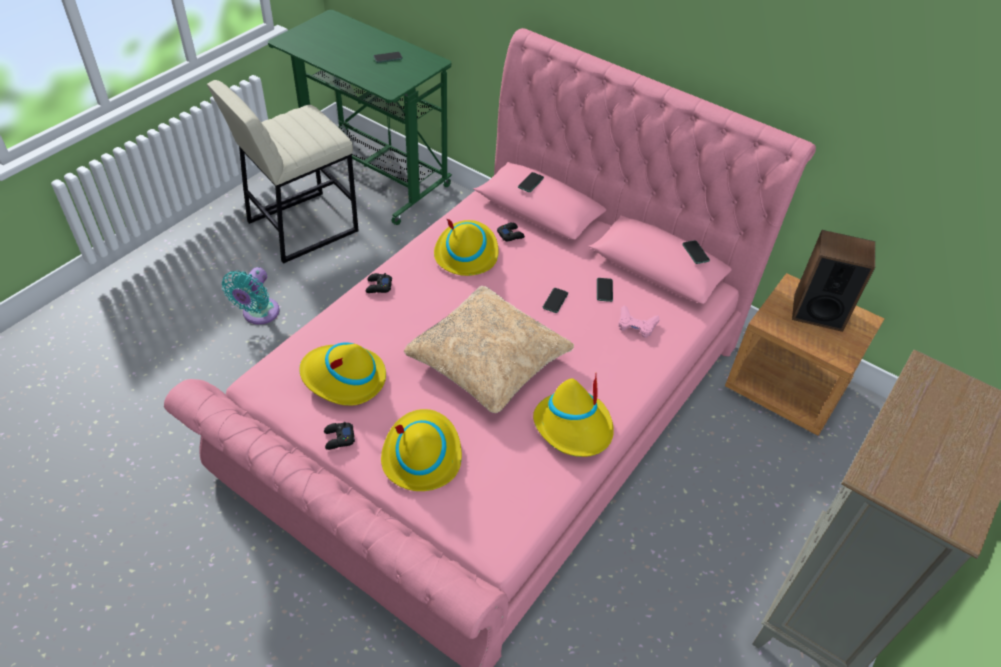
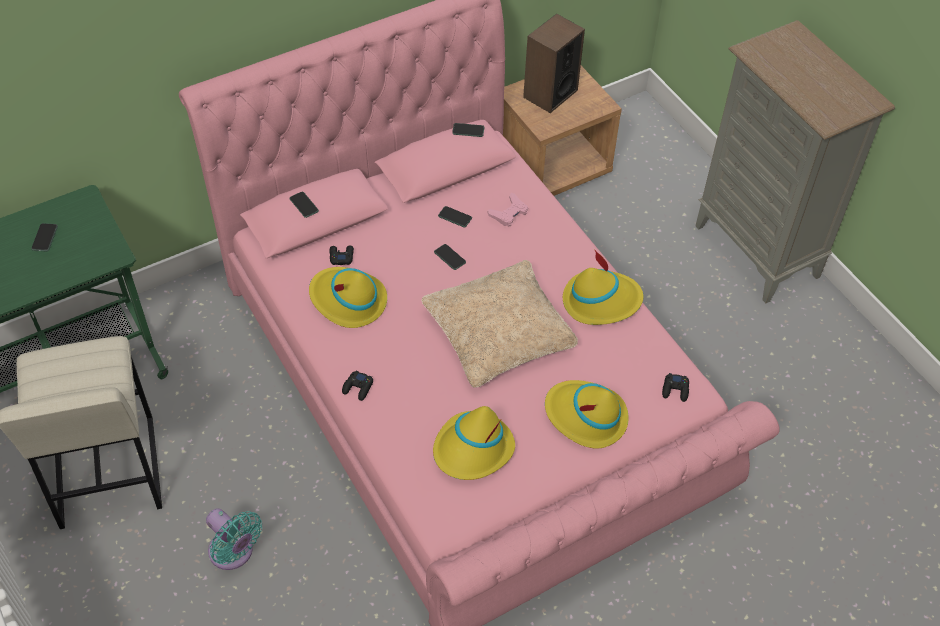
camera: 65 degrees left, 5 degrees up
(339, 438) = (542, 474): black game controller -> black game controller (675, 390)

